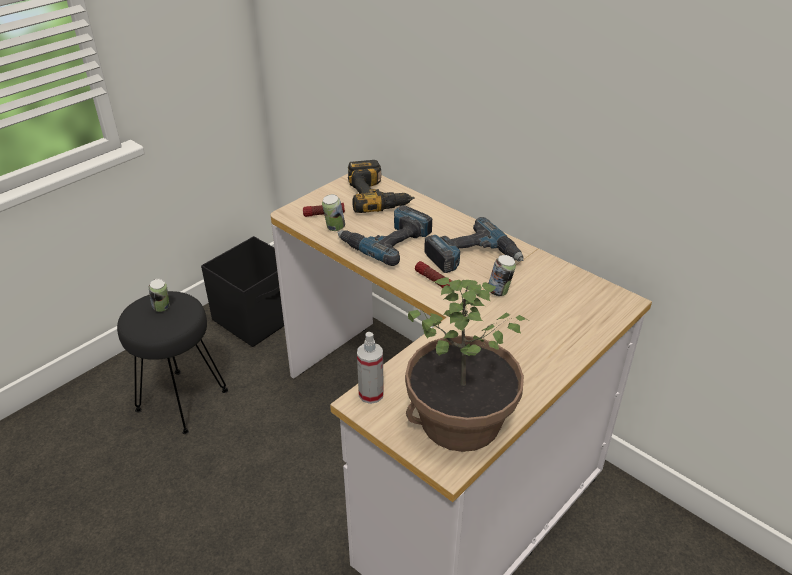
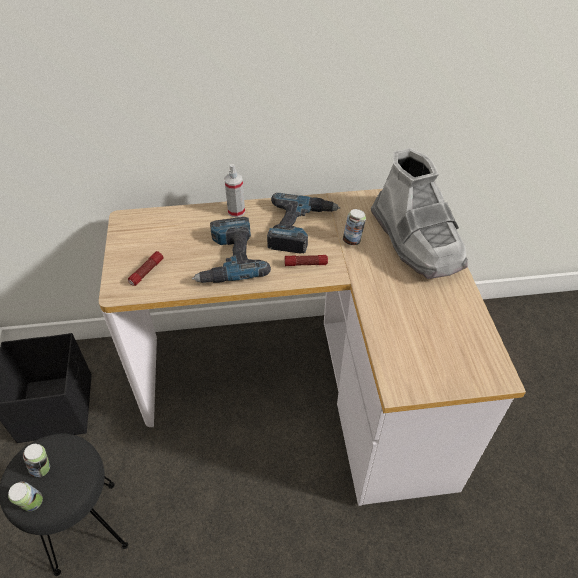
camera: 50 degrees left, 10 degrees up
(334, 228) = (174, 278): can -> can (32, 504)
(371, 394) = (395, 376): spray bottle -> spray bottle (236, 211)
(379, 196) = (165, 227): power drill -> none
(460, 421) = (463, 344): potted plant -> none
(555, 329) = (416, 241): none -> grey boot

